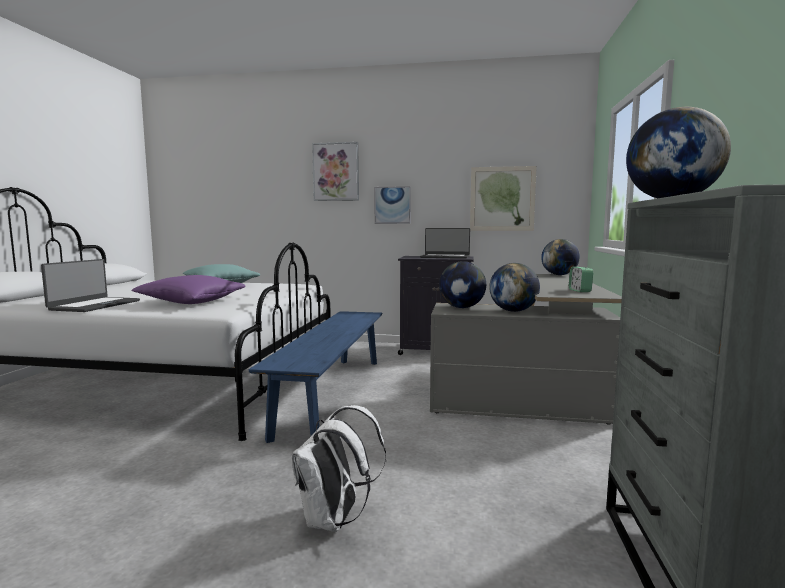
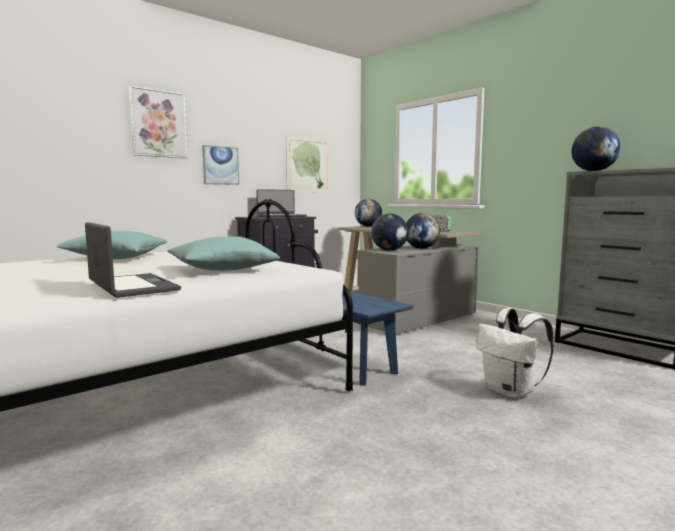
camera: 50 degrees left, 0 degrees up
(192, 302) = (222, 269): purple pillow -> turquoise pillow

